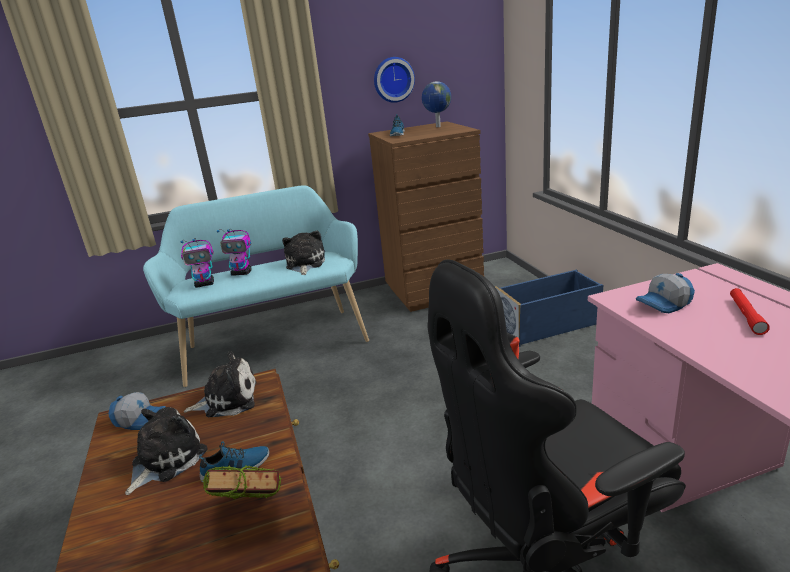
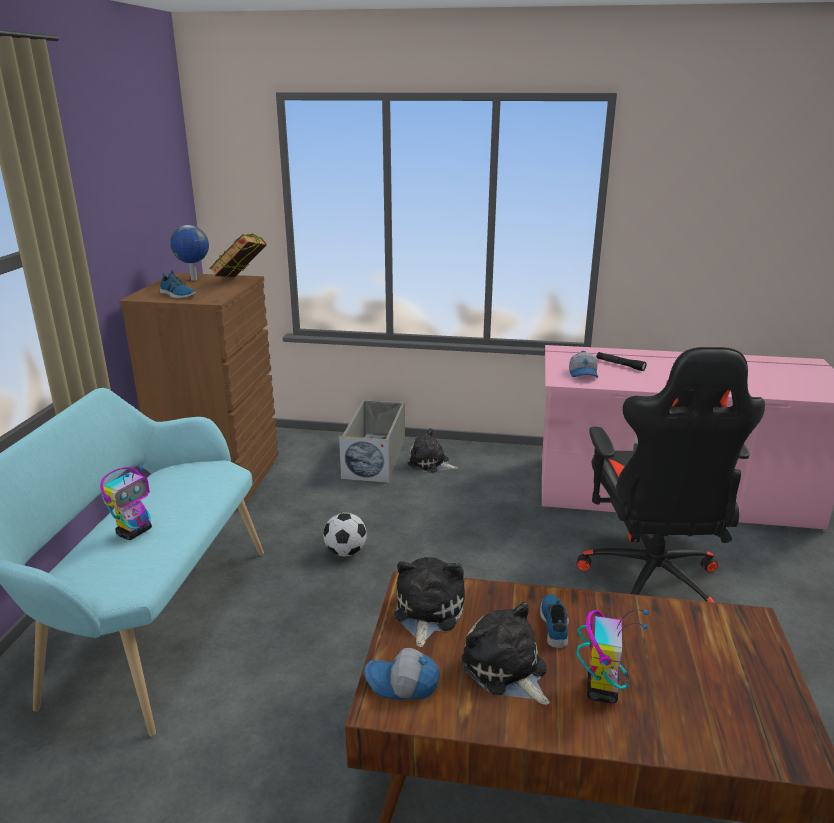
camera: 65 degrees left, 0 degrees up
(140, 419) = (402, 684): cap -> cap turned 120 degrees counterclockwise
(205, 284) = (119, 566): toy robot -> toy robot (601, 689)
(252, 515) = (625, 625): book -> book (241, 281)
(304, 264) = (191, 486): plush toy -> plush toy (430, 463)
(393, 79) = (123, 226): wall clock -> none
(400, 370) = (346, 552): none -> football
(548, 324) = (375, 457): blue storage box -> grey storage box
(746, 315) = (620, 365): red flashlight -> black flashlight

